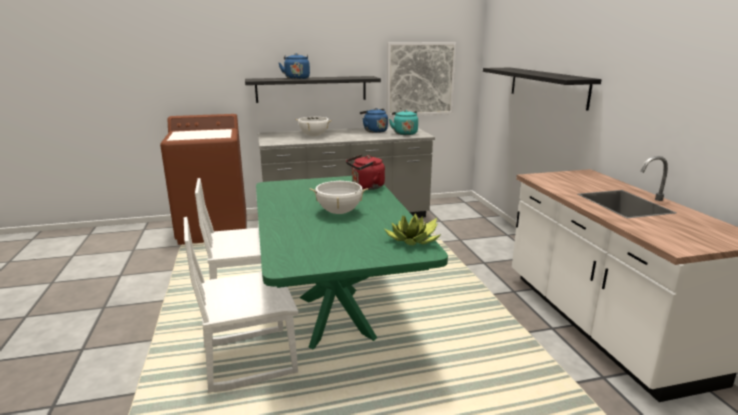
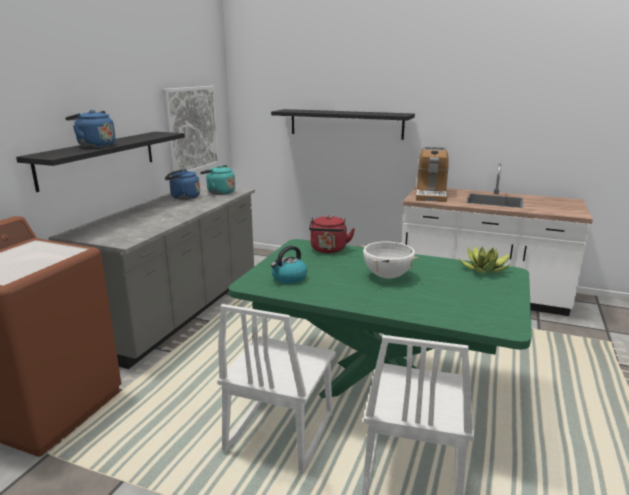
camera: 55 degrees left, 0 degrees up
(293, 190) = (289, 278): none -> kettle
(314, 136) = (142, 219): white cooking pot -> none
(569, 178) = (431, 194): none -> coffee machine

